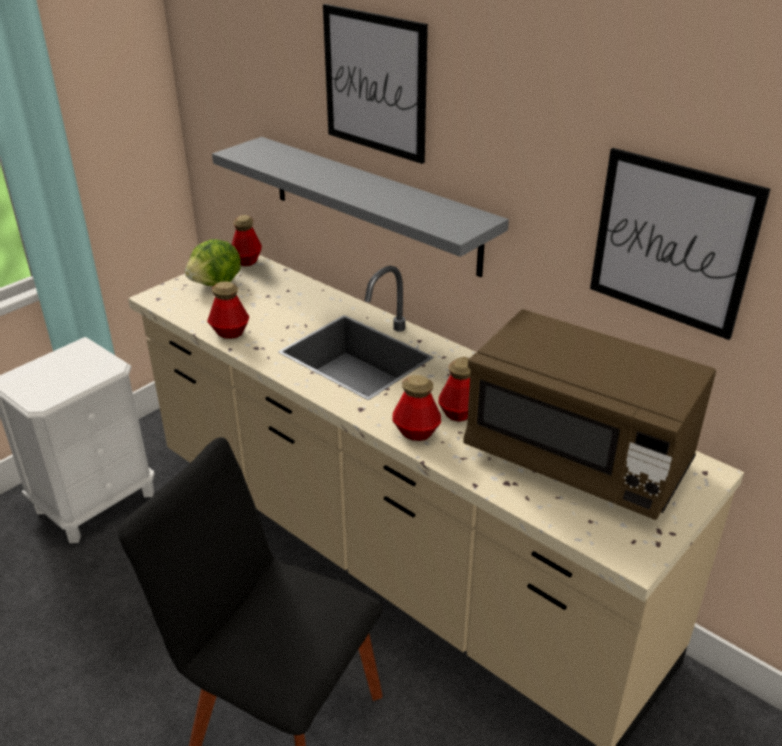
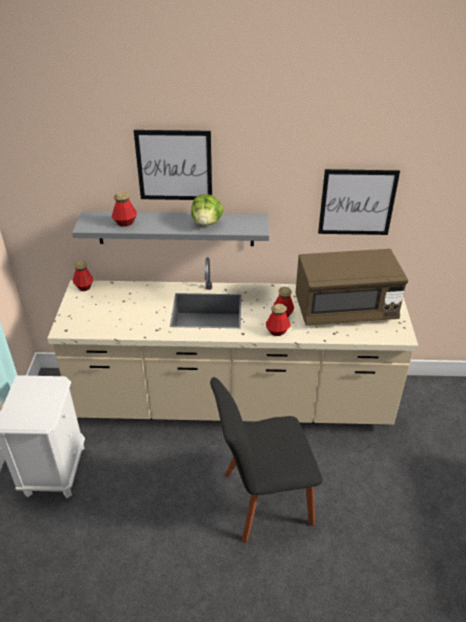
camera: 40 degrees left, 5 degrees up
(217, 283) = (86, 307): lettuce -> lettuce (207, 223)
(230, 332) = (132, 329): bottle -> bottle (125, 223)

